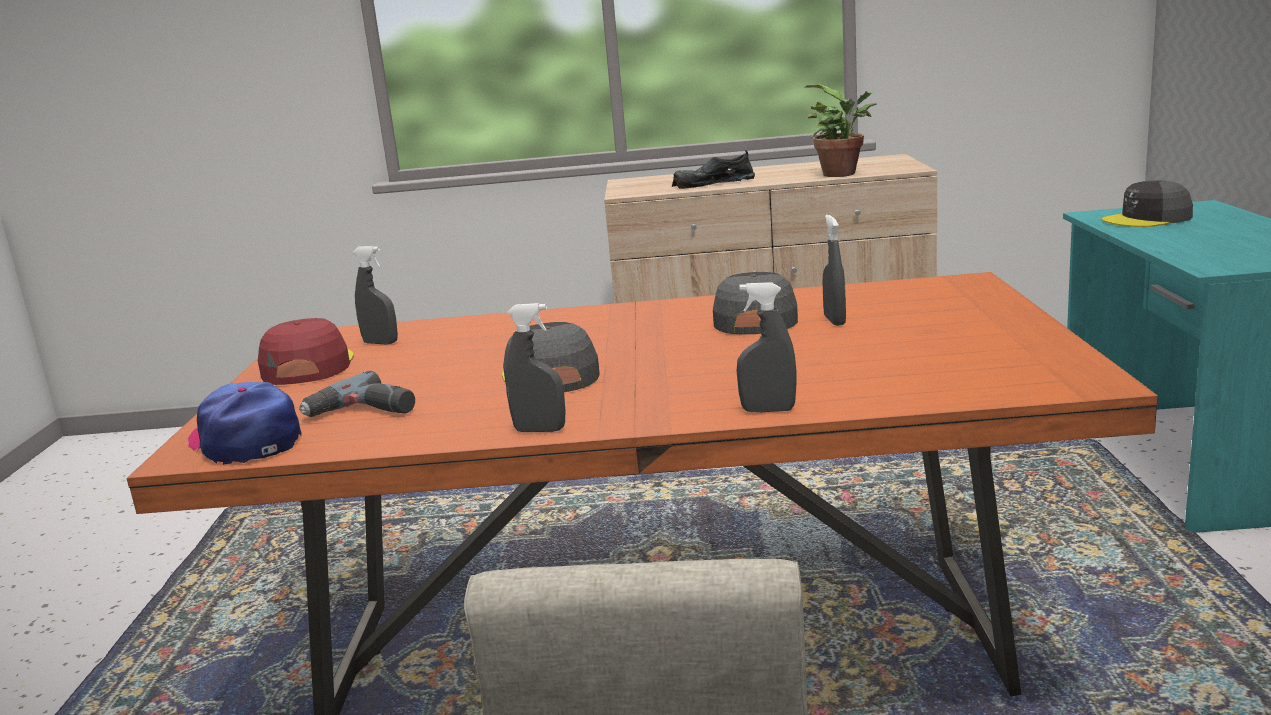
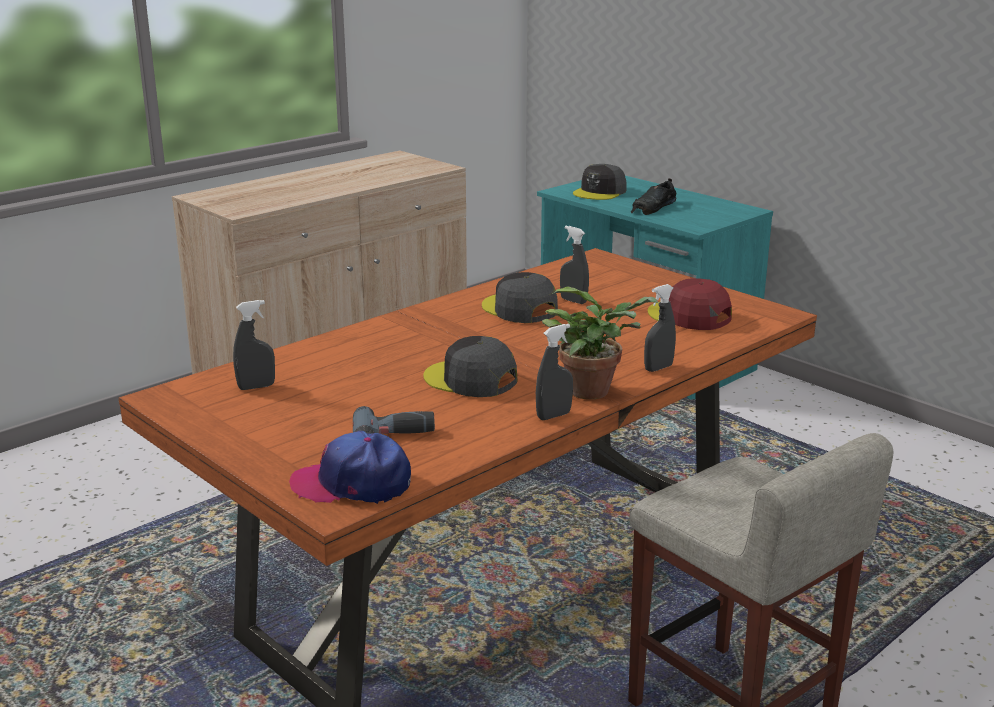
camera: 45 degrees left, 5 degrees up
(307, 367) = (242, 421): red cap -> red cap (689, 316)
(712, 183) = (299, 193): black shoe -> black shoe (653, 207)
(843, 174) = (398, 176): potted plant -> potted plant (594, 390)

